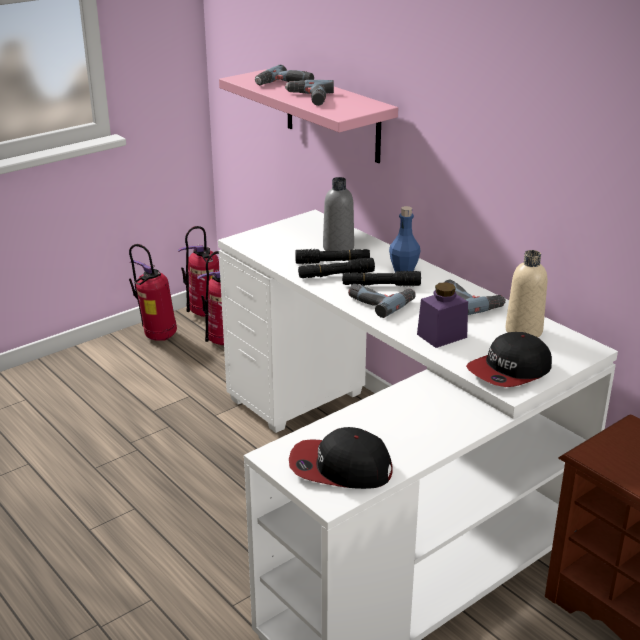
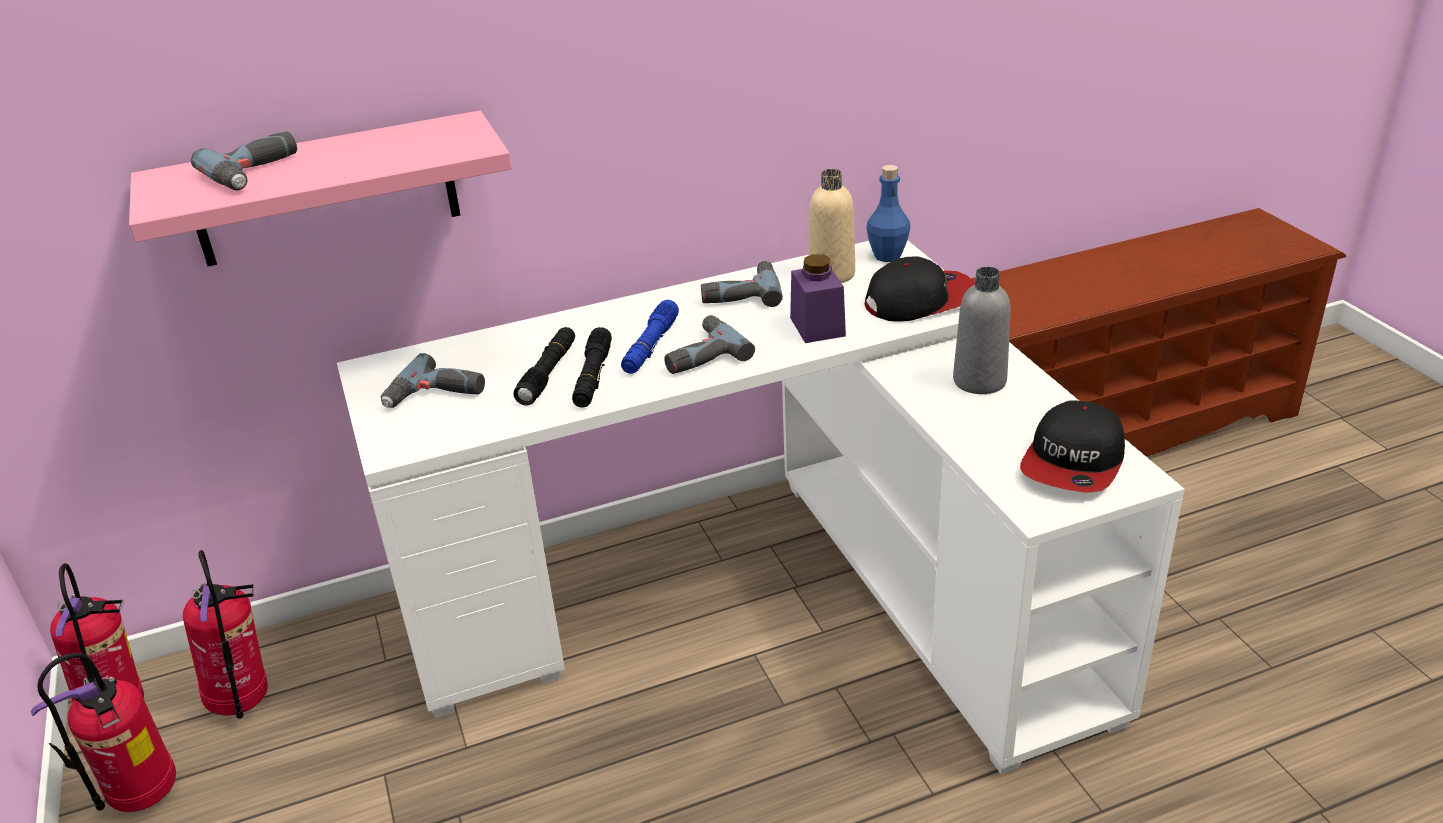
camera: 70 degrees left, 5 degrees up
(308, 98) = (365, 161): power drill -> power drill (435, 396)
(338, 248) = (502, 362): grey bottle -> grey bottle (979, 381)
(381, 285) = (650, 346): black flashlight -> blue flashlight
(403, 271) = (619, 322): blue bottle -> blue bottle (887, 256)
(509, 371) = (920, 300): cap -> cap turned 90 degrees counterclockwise

